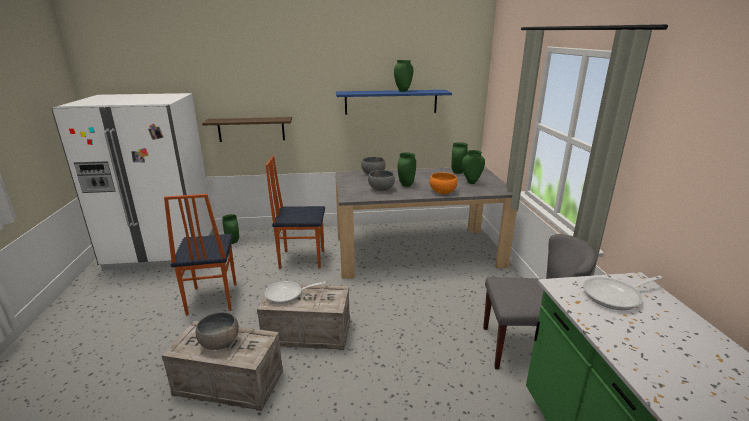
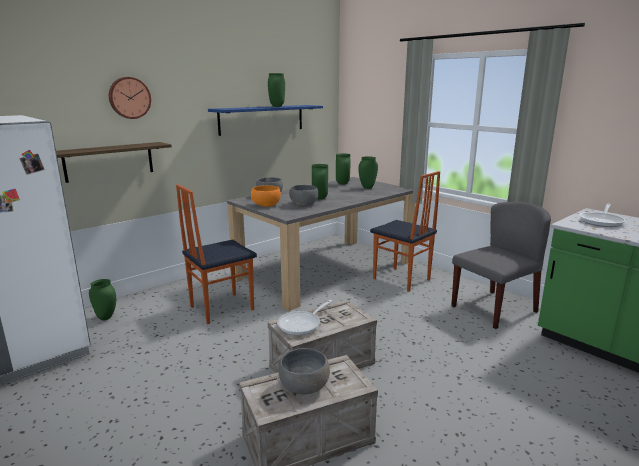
camera: 35 degrees left, 5 degrees down
(211, 299) = (166, 379): chair -> chair (401, 280)
(268, 81) = (129, 98): none -> wall clock
(442, 191) = (359, 197): orange bowl -> orange bowl (266, 205)

